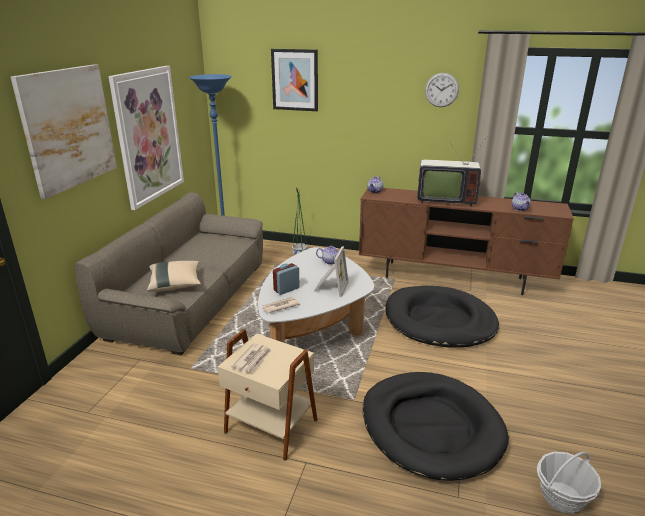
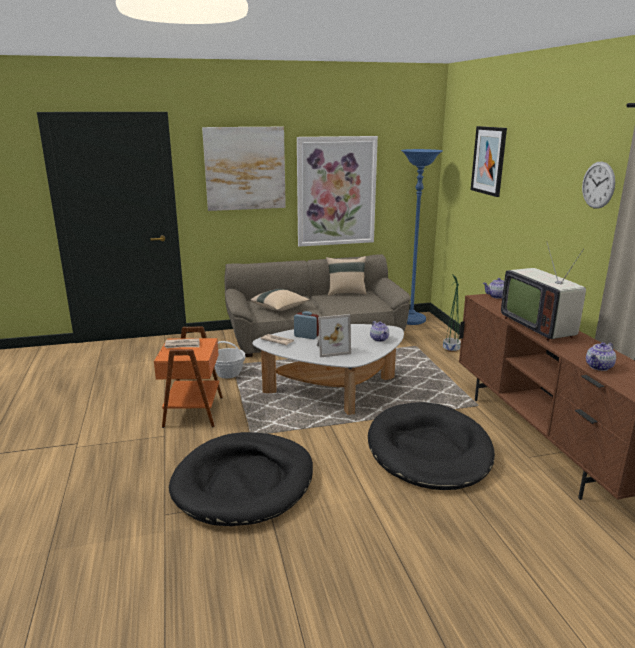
camera: 60 degrees right, 5 degrees down
(186, 243) = (346, 293): none -> beige pillow
(270, 427) = (192, 411): beige side table -> orange side table
(562, 497) = (196, 580): basket -> basket (228, 373)

